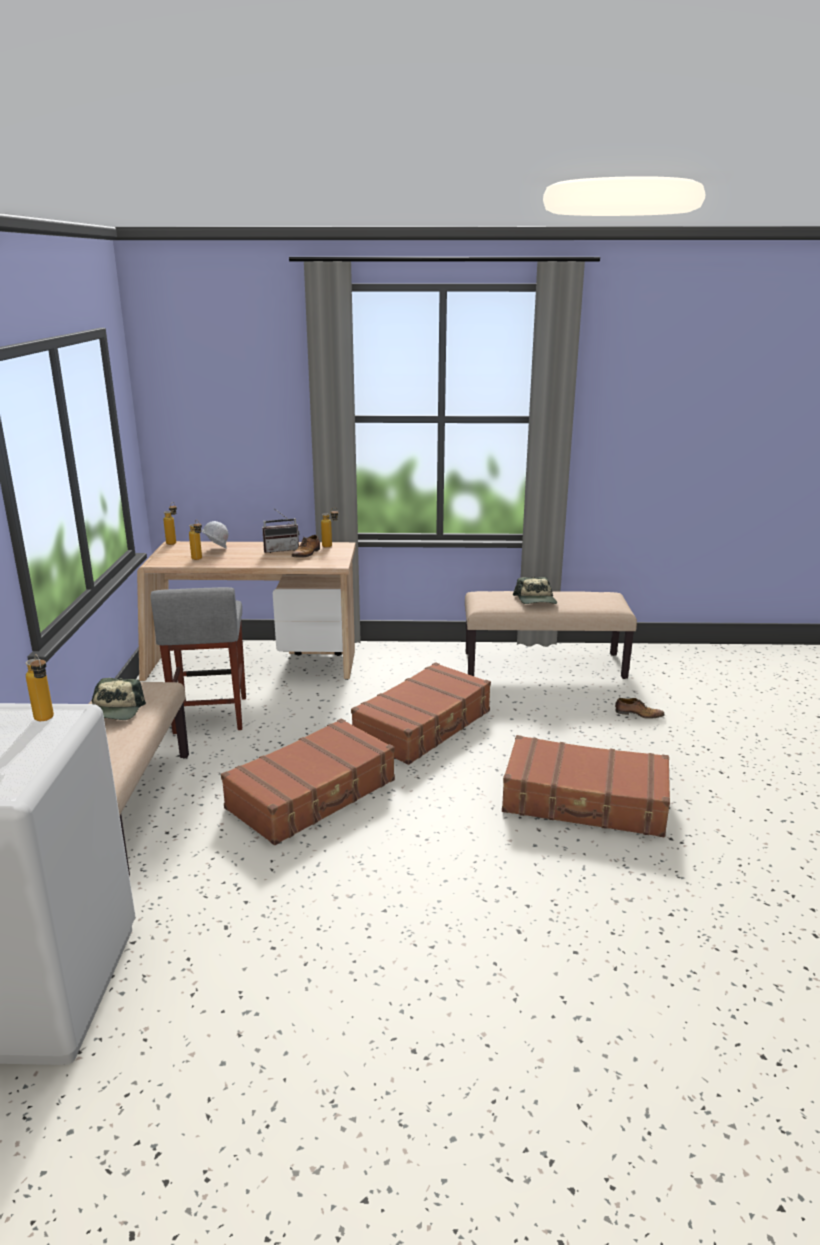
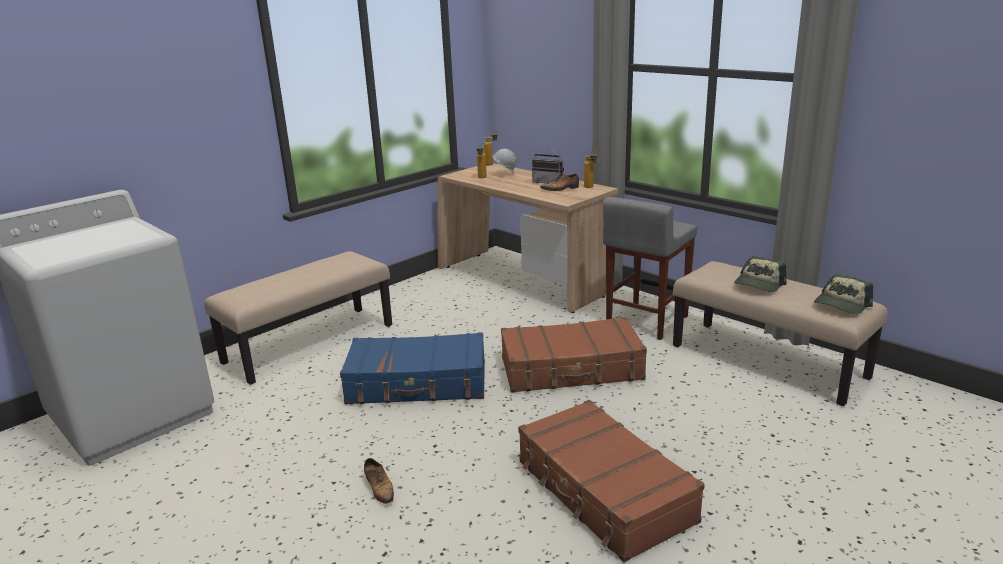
camera: 45 degrees right, 0 degrees up
(46, 720) = (136, 237): bottle -> none
(114, 711) = (316, 268): cap -> cap (841, 305)
(210, 715) = (443, 305): grey stool -> grey stool (646, 321)
(313, 795) = (418, 383): brown suitcase -> blue suitcase
(637, 714) = (796, 444): shoe -> shoe (379, 488)

